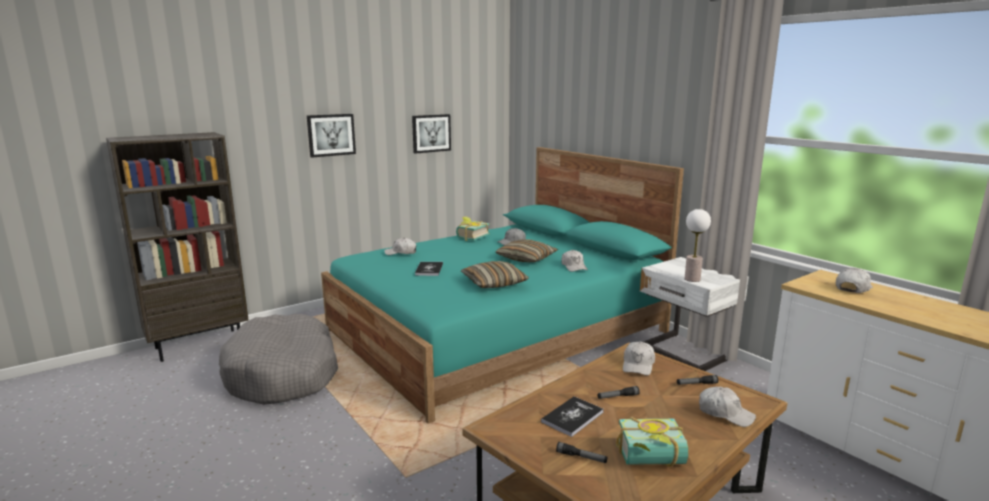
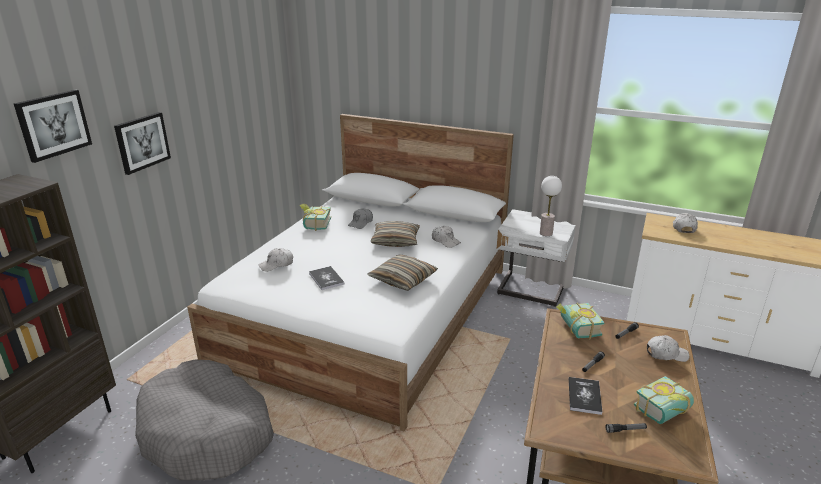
camera: 30 degrees left, 10 degrees up
(431, 133) = (233, 115): picture -> picture (53, 124)
(498, 331) = (371, 312): turquoise bed -> white bed
(638, 365) = (576, 329): white cap -> book

